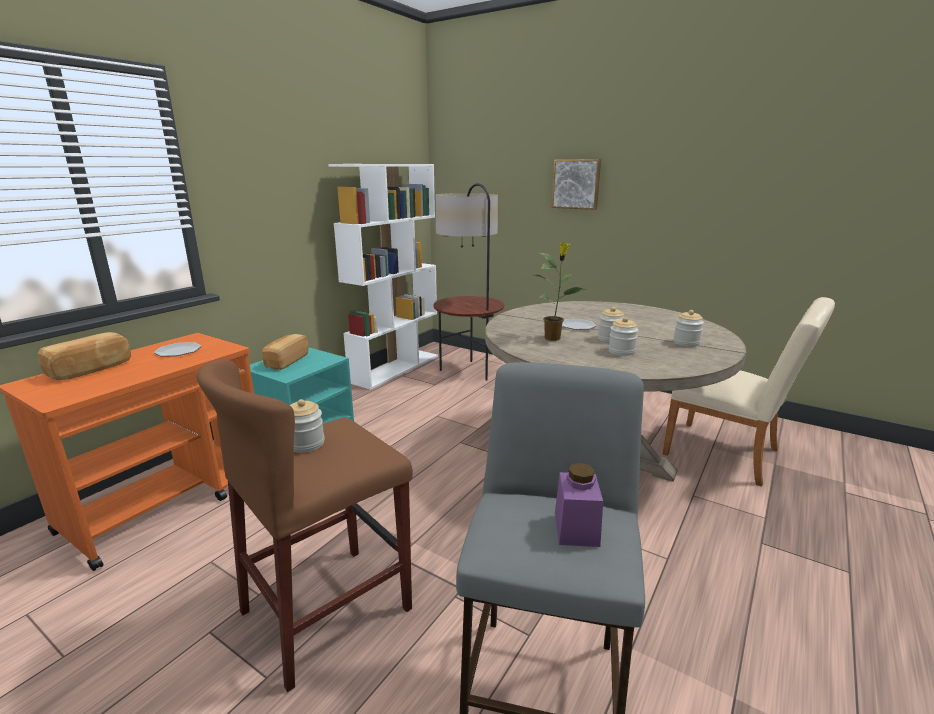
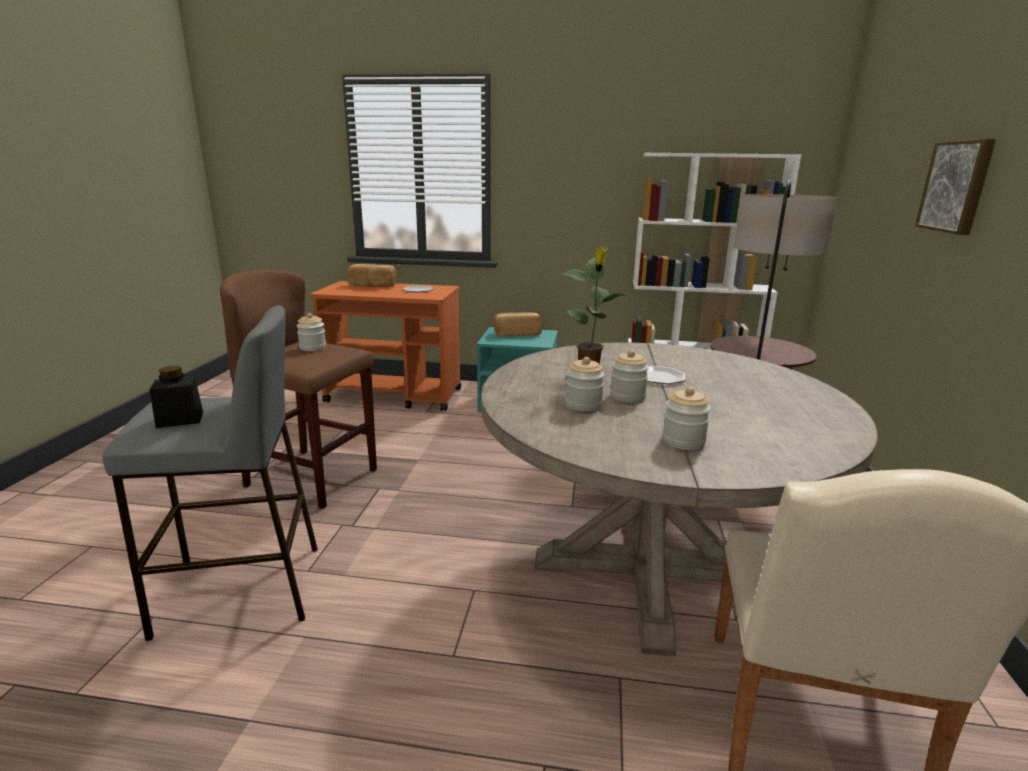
camera: 65 degrees right, 0 degrees up
(576, 529) = (180, 419): purple jar -> black jar

